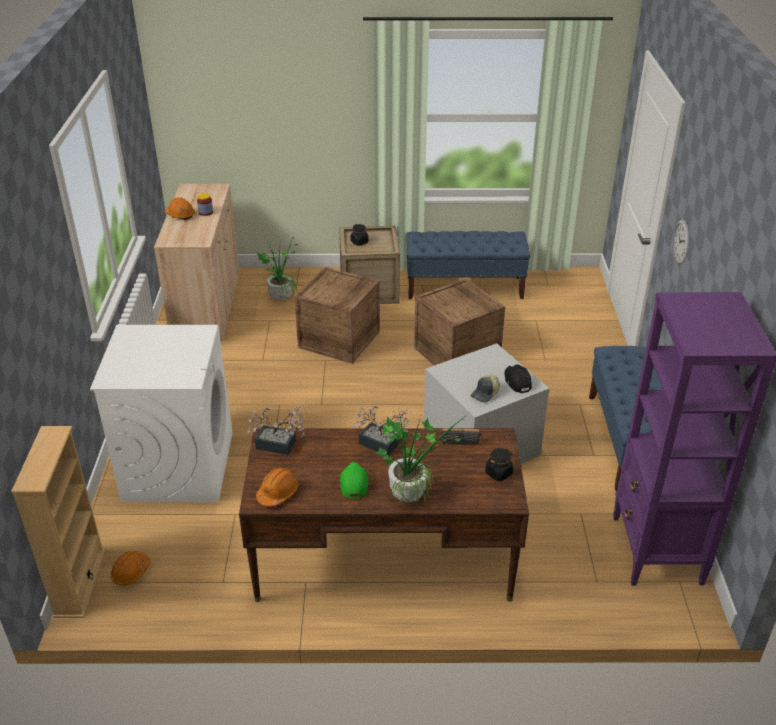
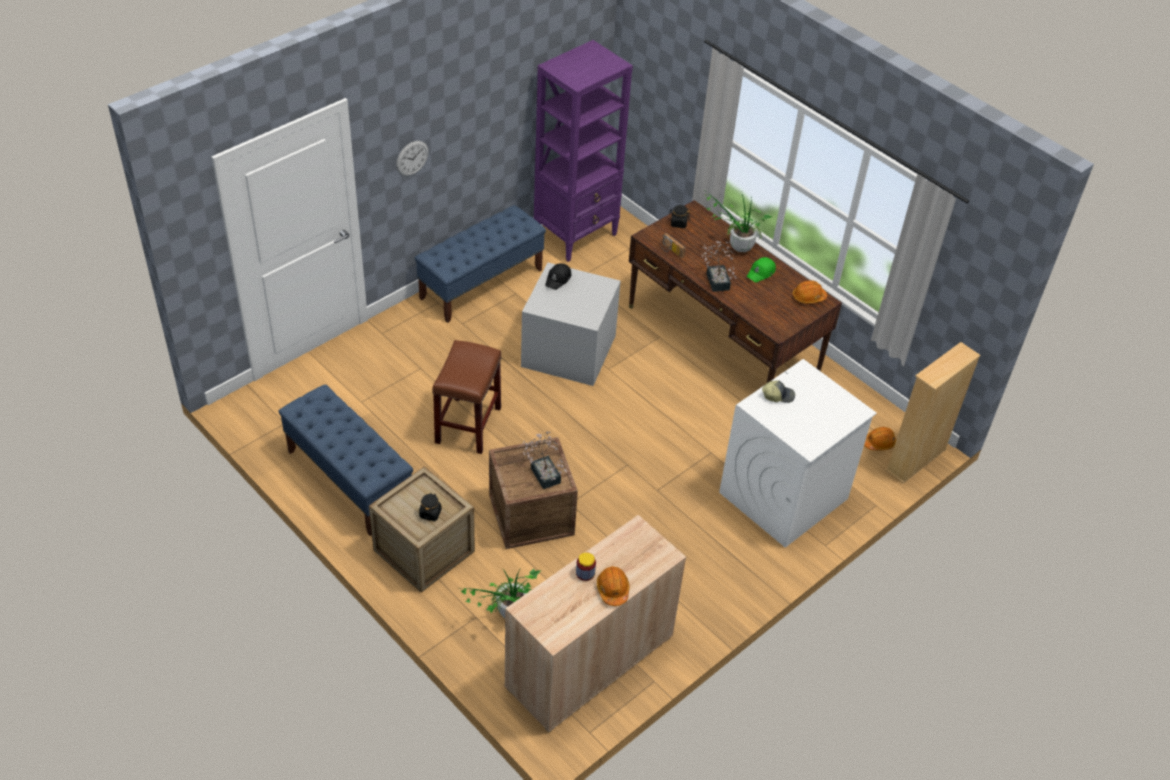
camera: 135 degrees left, 10 degrees up
(280, 446) = (776, 322): potted plant -> potted plant (544, 472)
(457, 353) = (468, 424): crate -> brown stool
(485, 394) = (590, 287): cap -> cap (778, 395)

